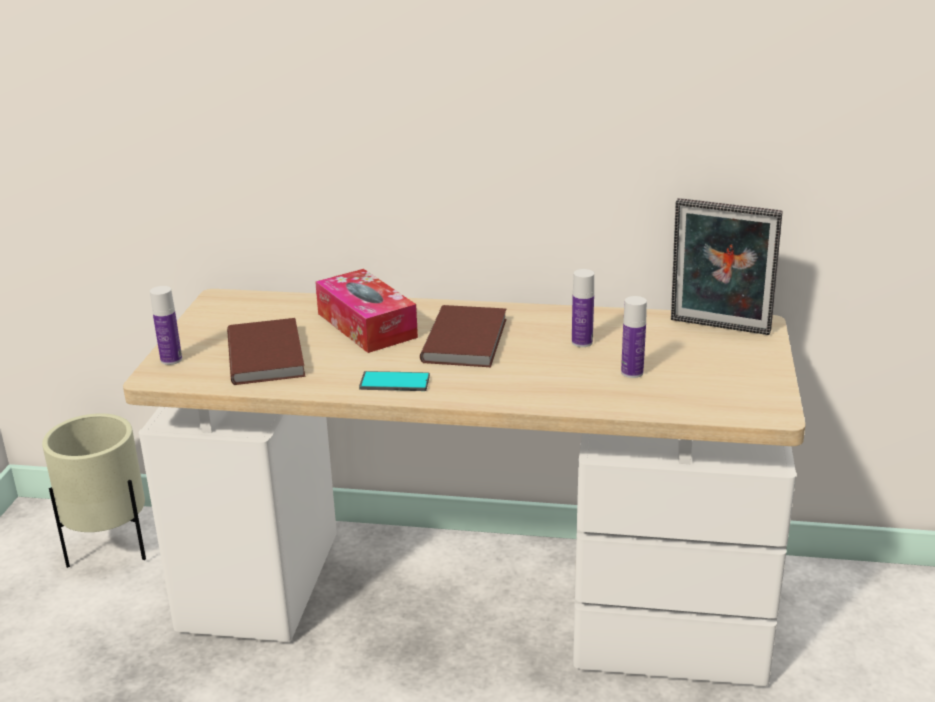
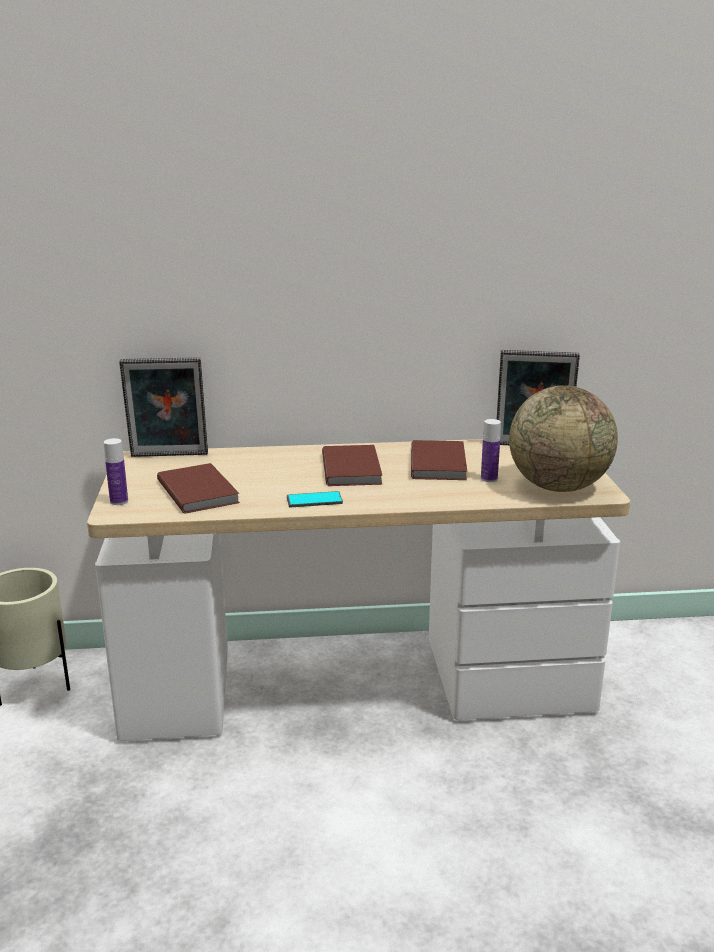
camera: 15 degrees left, 5 degrees down
(259, 301) = (169, 456): none -> picture frame
(366, 325) = (267, 465): tissue box -> none
(582, 342) = (440, 463): bottle -> brown book
(717, 395) = (558, 487): none -> globe

